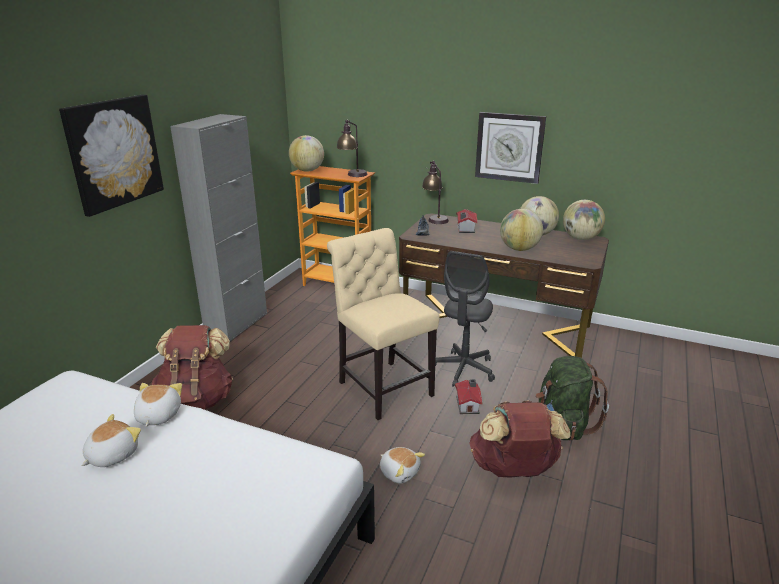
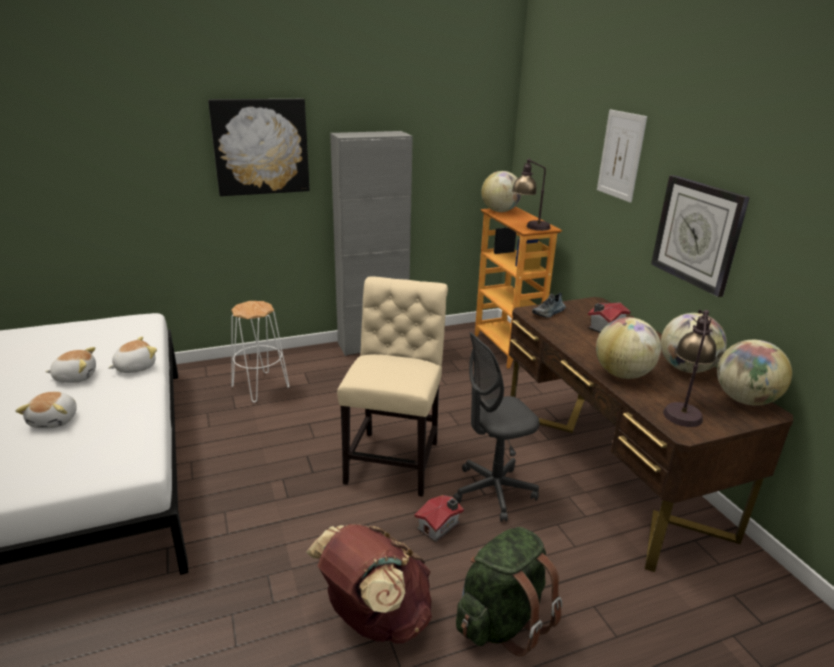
camera: 45 degrees right, 0 degrees up
(197, 400) = (261, 387): brown backpack -> white stool
(399, 472) = (287, 538): plush toy -> plush toy (55, 420)
(425, 105) = (621, 155): none -> picture
(434, 218) = (594, 304): table lamp -> table lamp (682, 408)

